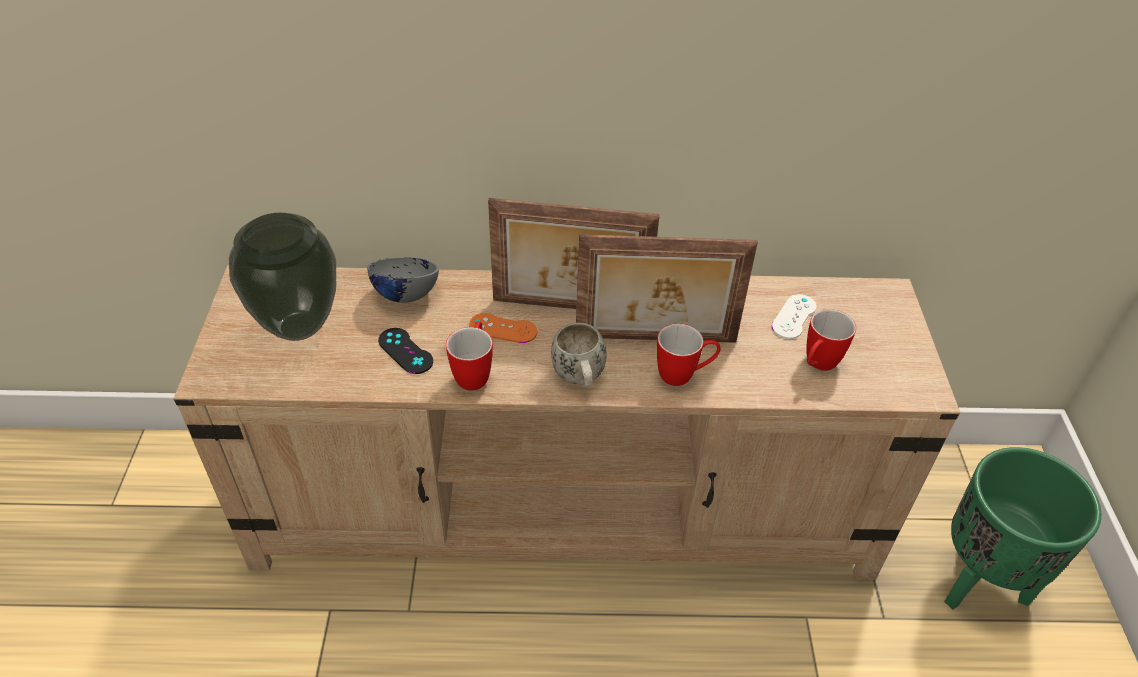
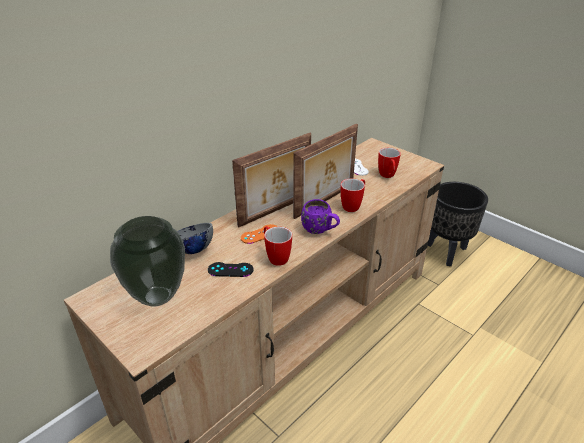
camera: 45 degrees left, 10 degrees down
(580, 379) = (320, 231): white mug -> purple mug
(979, 581) = (446, 252): green planter -> black planter

